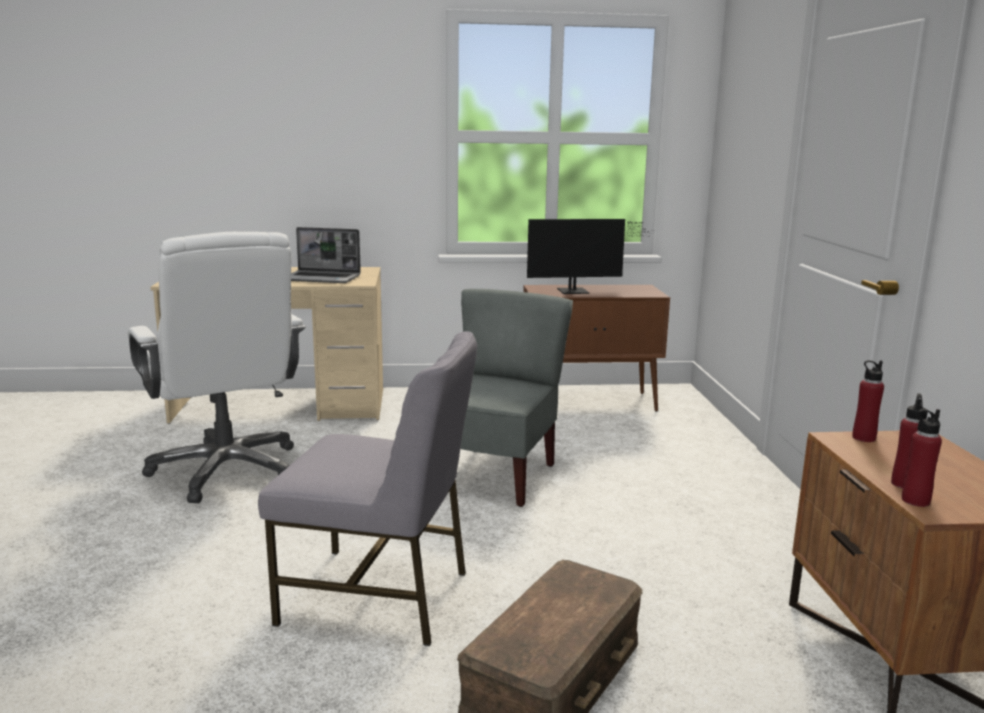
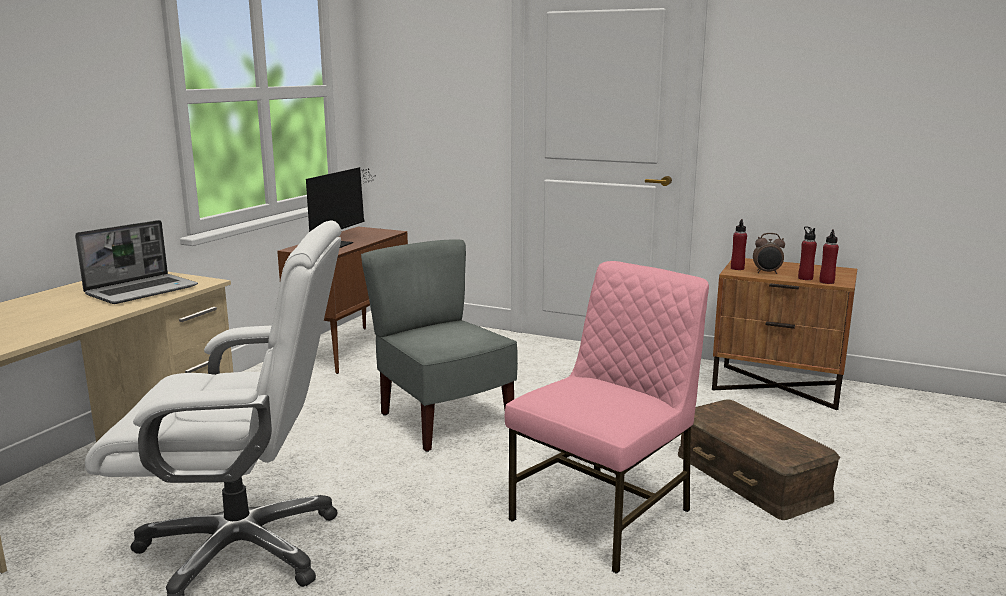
camera: 60 degrees left, 0 degrees up
(379, 596) = (605, 514): grey chair -> pink chair
(881, 457) = (767, 272): none -> alarm clock

